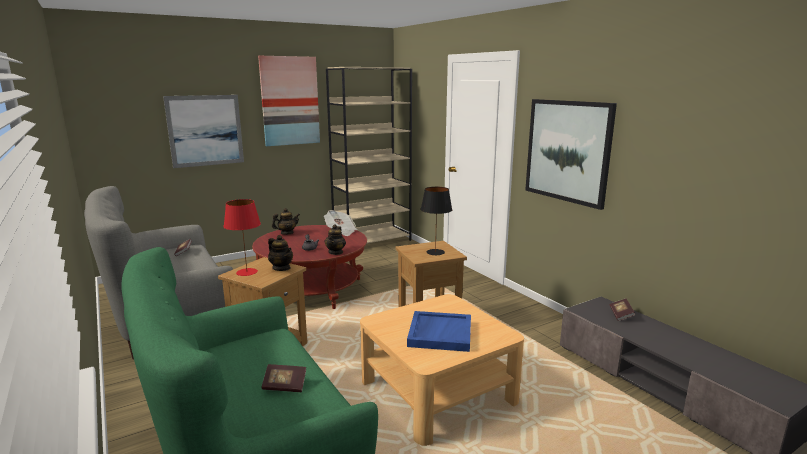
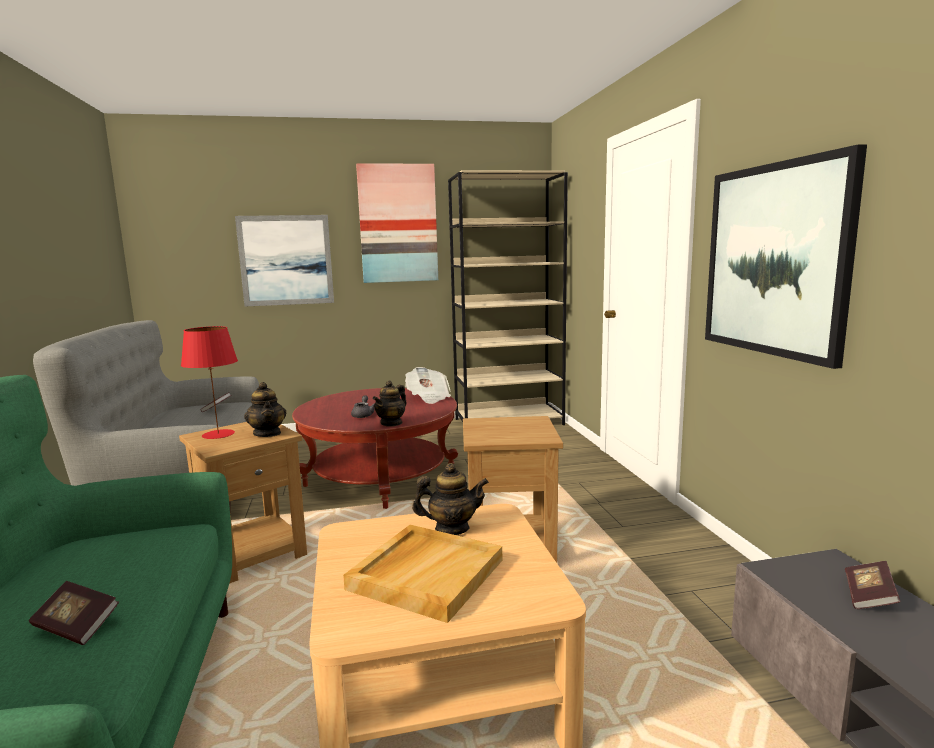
camera: 20 degrees right, 5 degrees down
(287, 233) = (357, 395): teapot -> teapot (452, 528)
(435, 252) = (515, 431): black table lamp -> none
(439, 333) = (426, 573): blue tray -> beige tray

